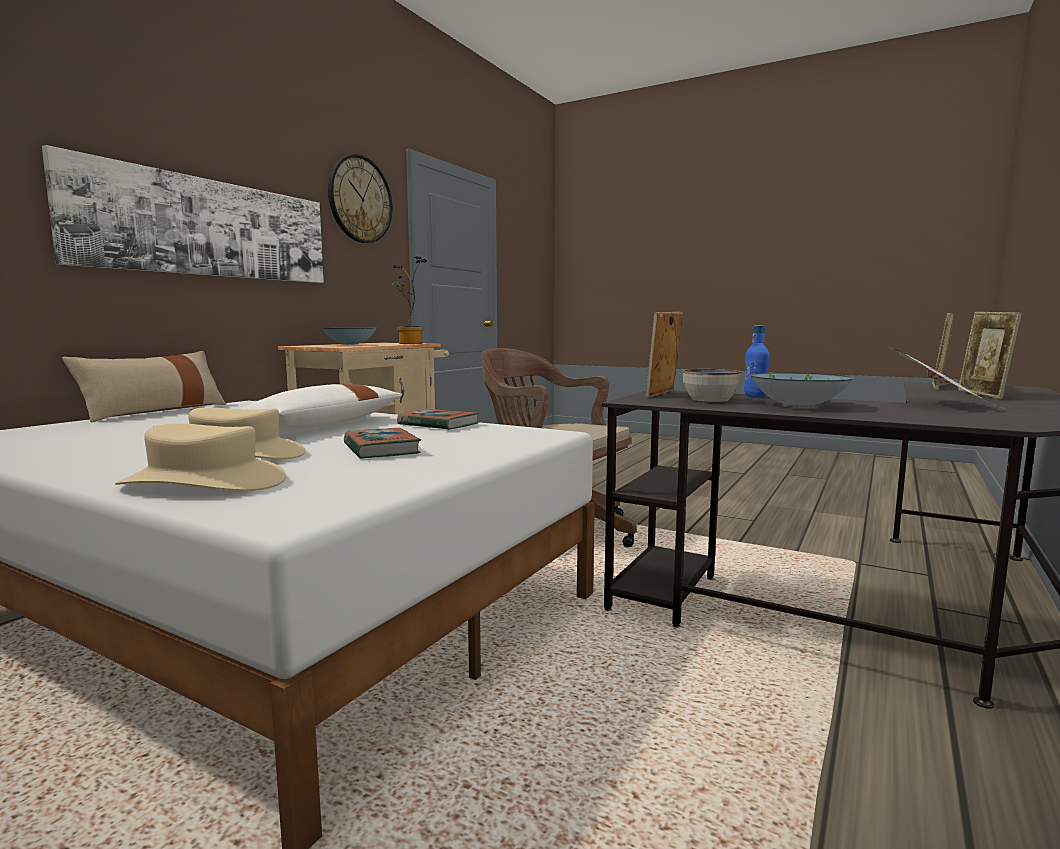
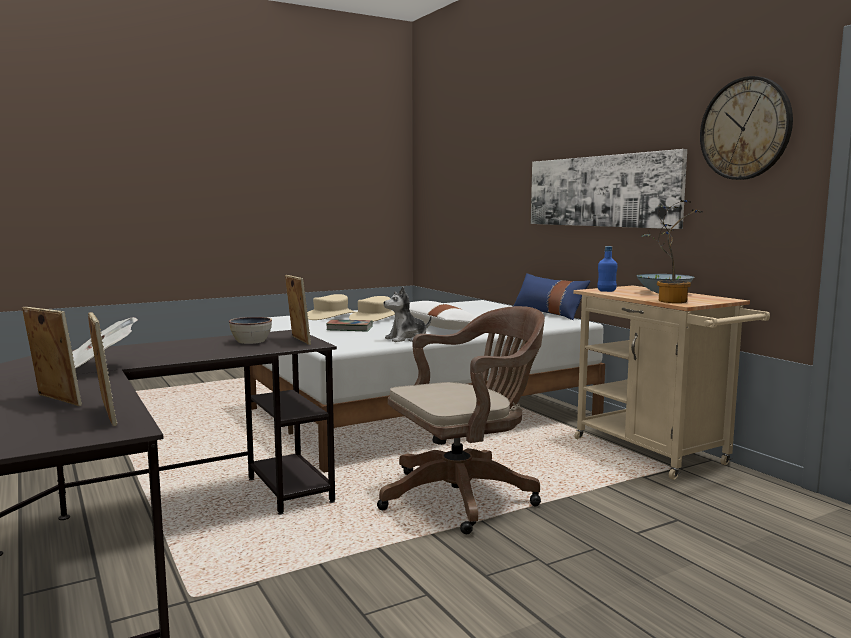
camera: 120 degrees right, 0 degrees up
(155, 411) = (548, 313): beige pillow -> blue pillow
(438, 424) = (406, 339): book -> plush toy
(755, 396) = (238, 351): blue bottle -> blue bottle (606, 291)
(797, 405) = (190, 348): bowl -> none

